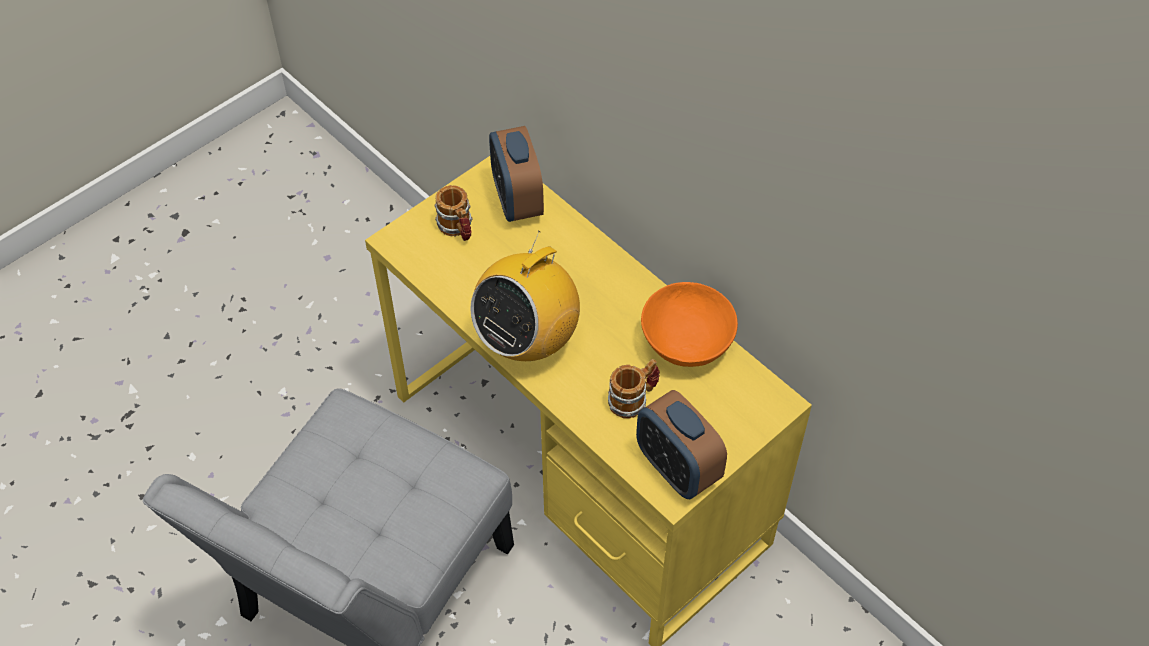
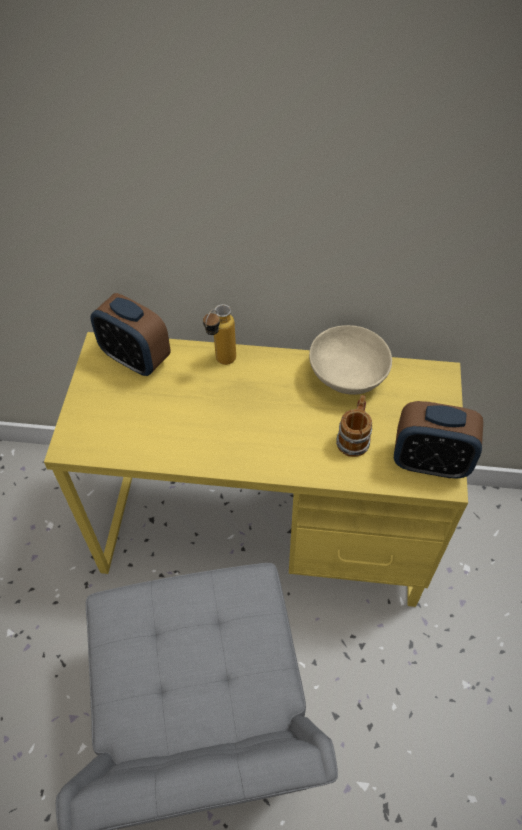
camera: 40 degrees left, 0 degrees up
(457, 229) = (111, 406): mug -> none
(527, 339) = (241, 449): radio -> none
(586, 253) = (221, 363): none -> bottle
(687, 343) = (347, 377): orange bowl -> beige bowl

